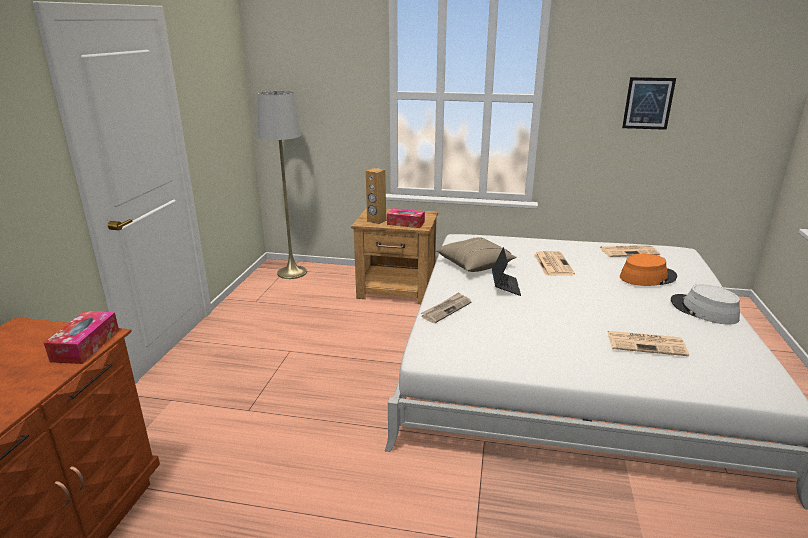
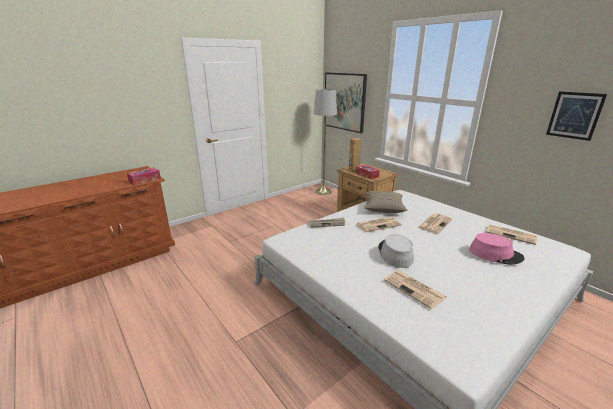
camera: 40 degrees right, 0 degrees up
(304, 111) = (344, 102): none -> picture
(505, 286) = (379, 224): laptop -> newspaper
(647, 277) = (495, 254): orange hat -> pink hat
(703, 310) = (507, 291): grey hat -> grey hat (395, 253)

